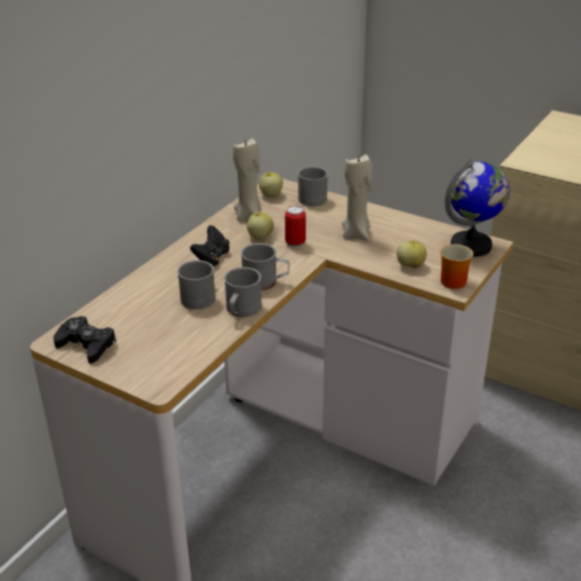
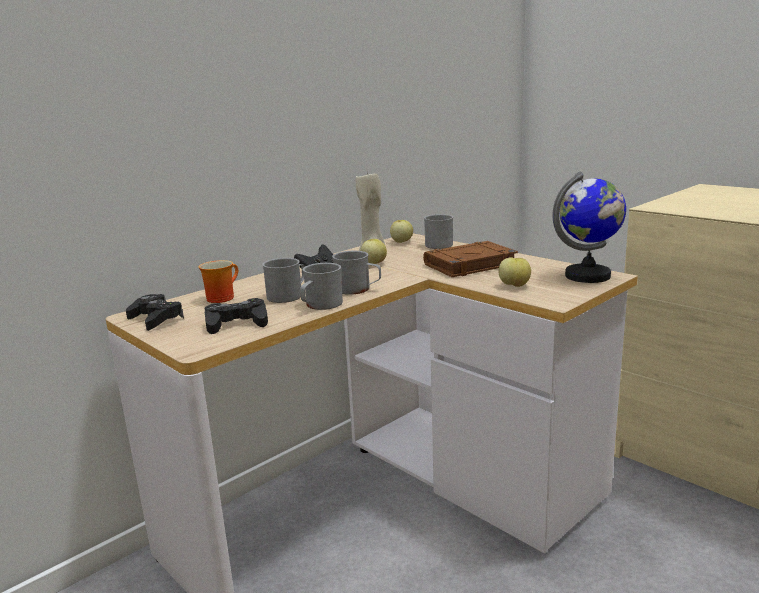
camera: 15 degrees right, 15 degrees down
(174, 344) = (237, 323): none -> black game controller
(295, 243) = (404, 268): can -> none
(356, 234) = (469, 265): beige candle -> brown book
(451, 280) = (555, 296): mug -> mug (221, 297)

